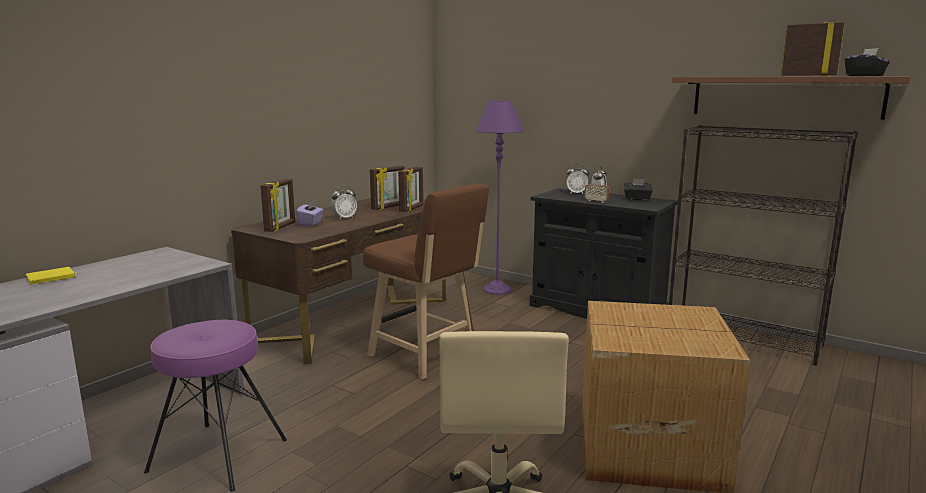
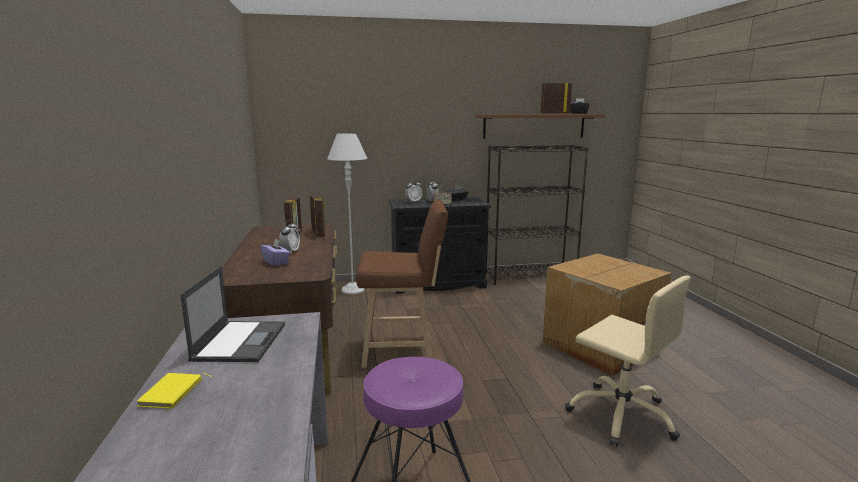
camera: 45 degrees left, 0 degrees up
(146, 265) = (240, 341): none -> laptop
(281, 227) = (261, 272): picture frame -> none
(497, 290) = (353, 290): purple floor lamp -> grey floor lamp

